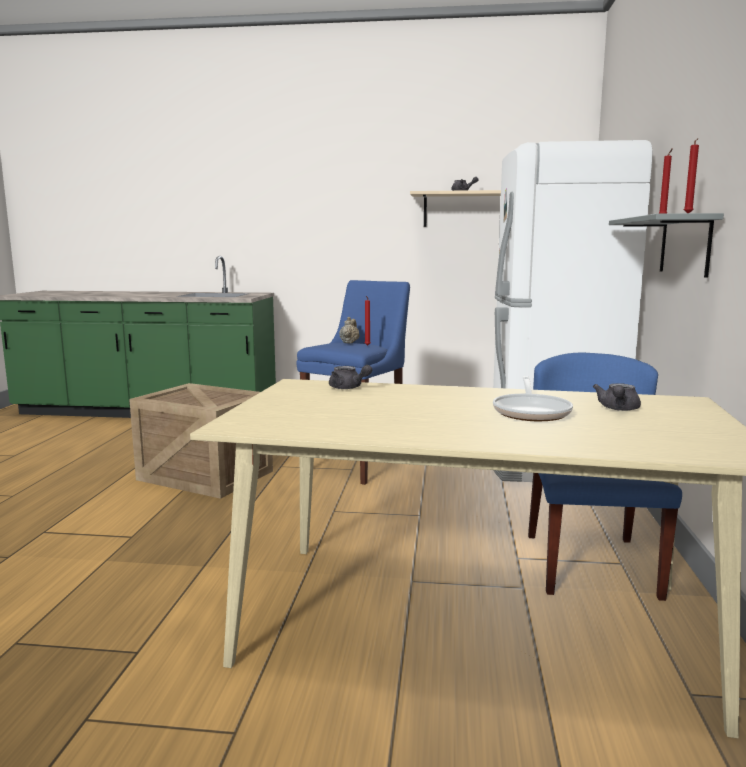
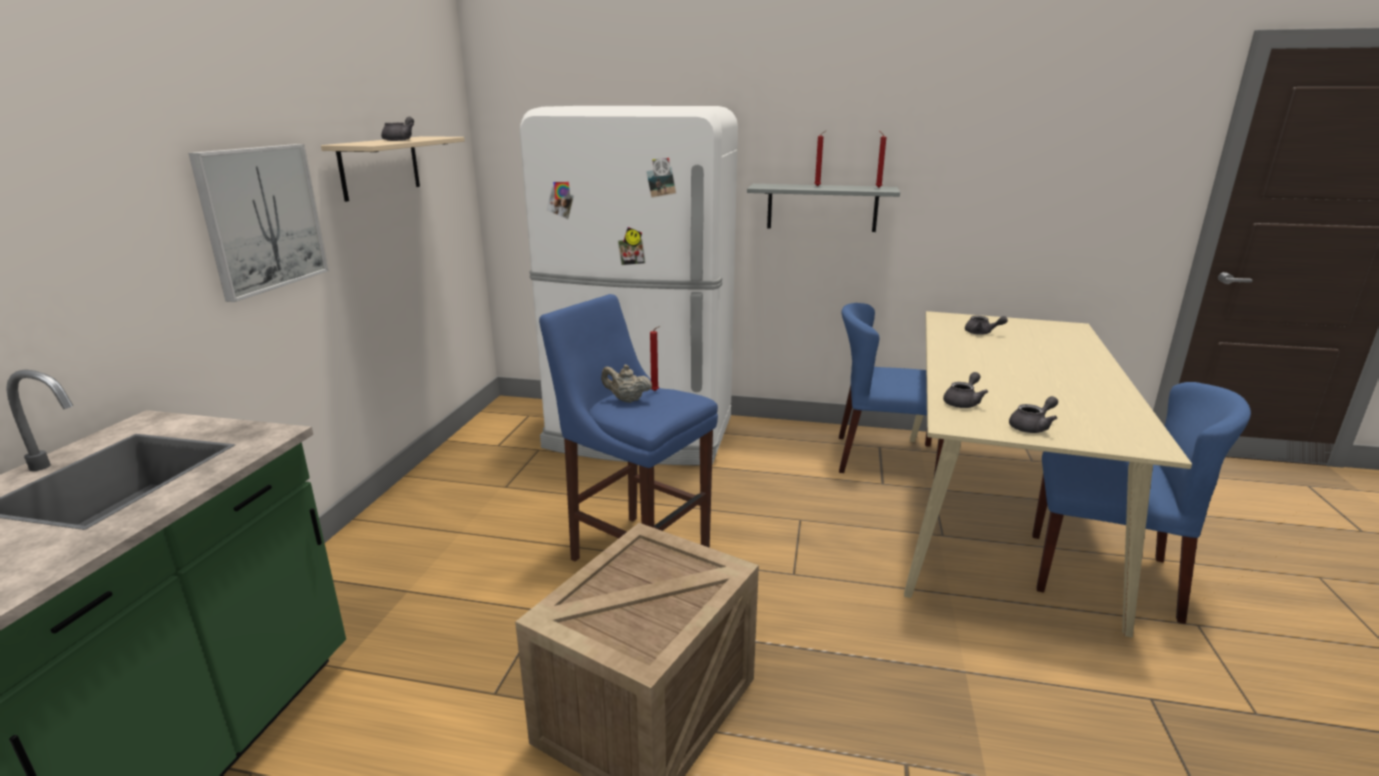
camera: 85 degrees left, 10 degrees up
(287, 399) = (1032, 427): none -> grey teapot
(344, 679) = (1103, 575): none -> blue chair
(359, 227) = (262, 218): none -> picture
(531, 412) = (1008, 353): frying pan -> none

